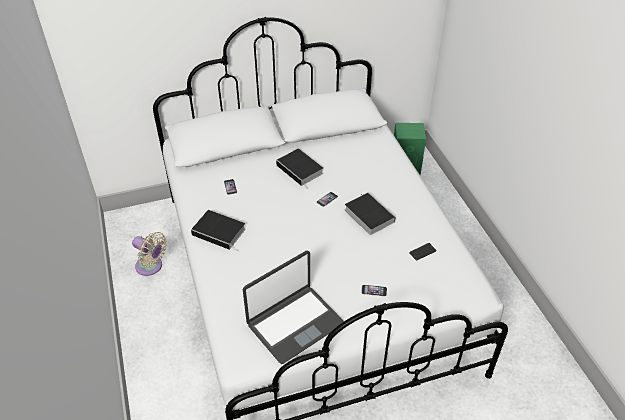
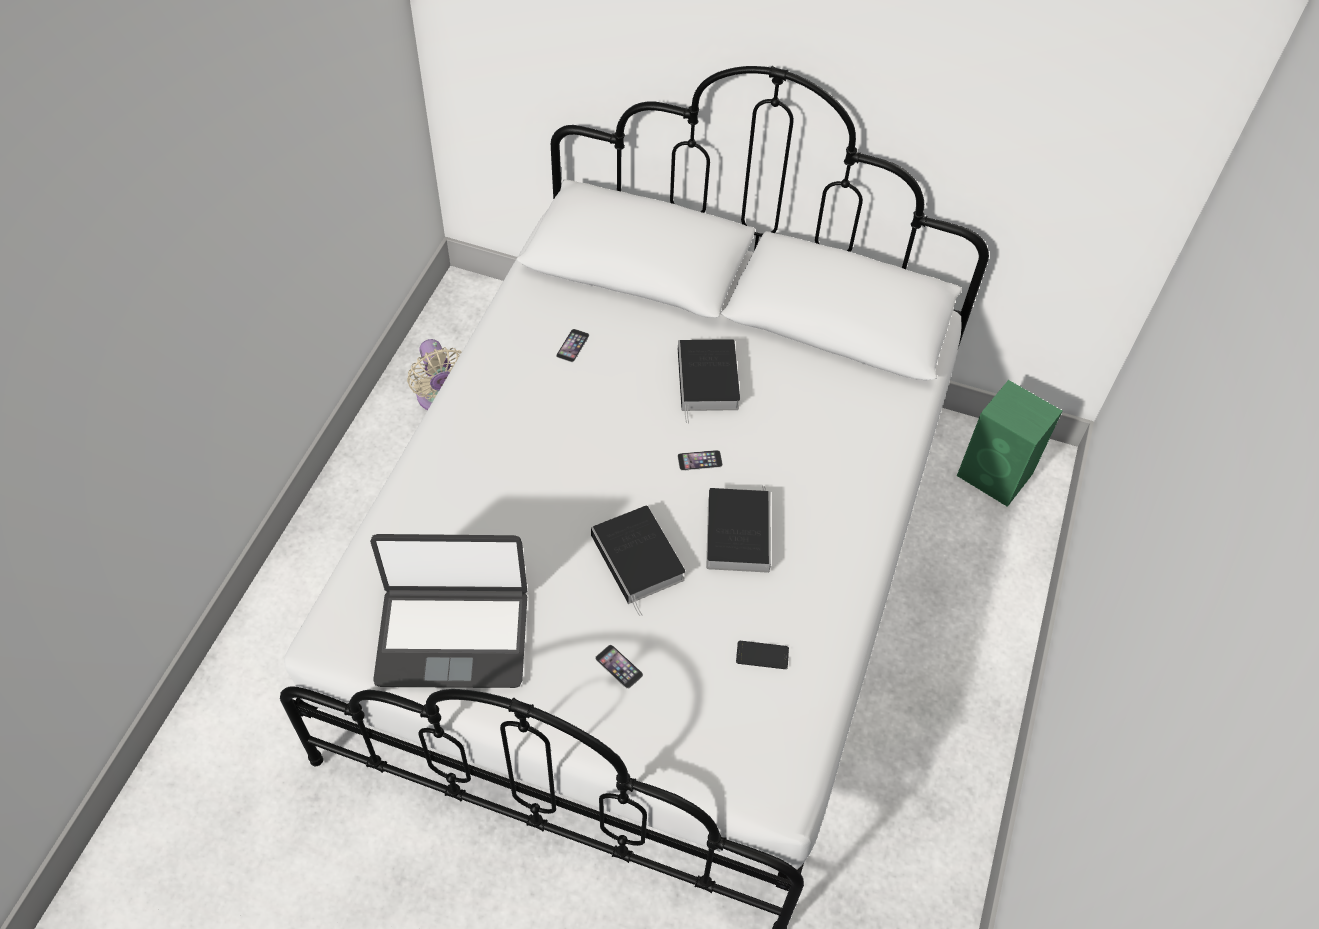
camera: 35 degrees right, 10 degrees up
(220, 232) = (488, 415): book -> book (639, 560)

